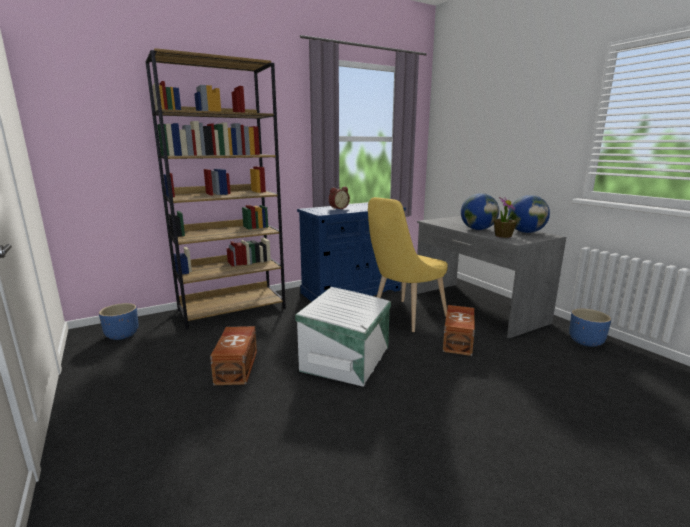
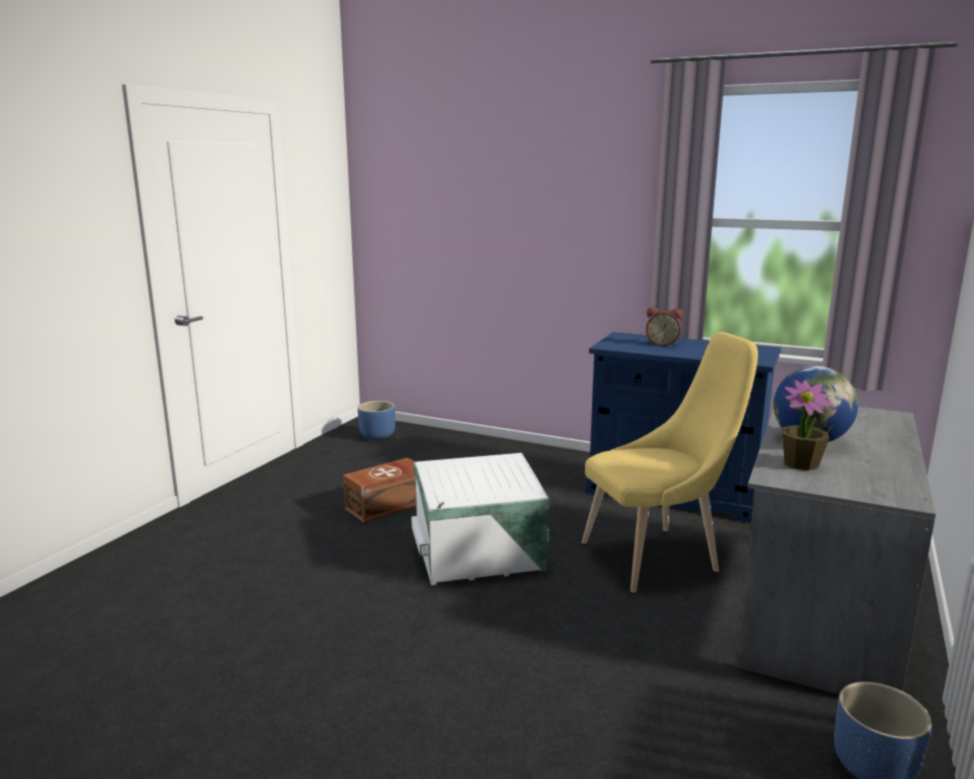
camera: 55 degrees right, 0 degrees up
(232, 309) = (500, 452): brown bookcase -> none
(405, 317) = (658, 556): yellow chair -> yellow chair turned 150 degrees clockwise
(459, 340) = (651, 620): brown storage box -> none
(526, 232) = (881, 476): globe -> none

